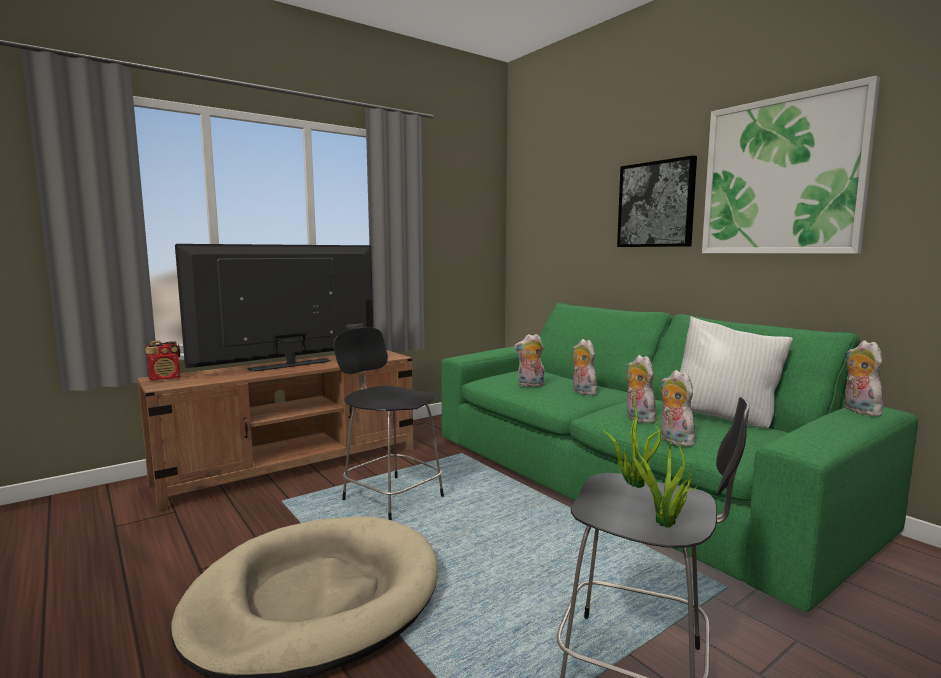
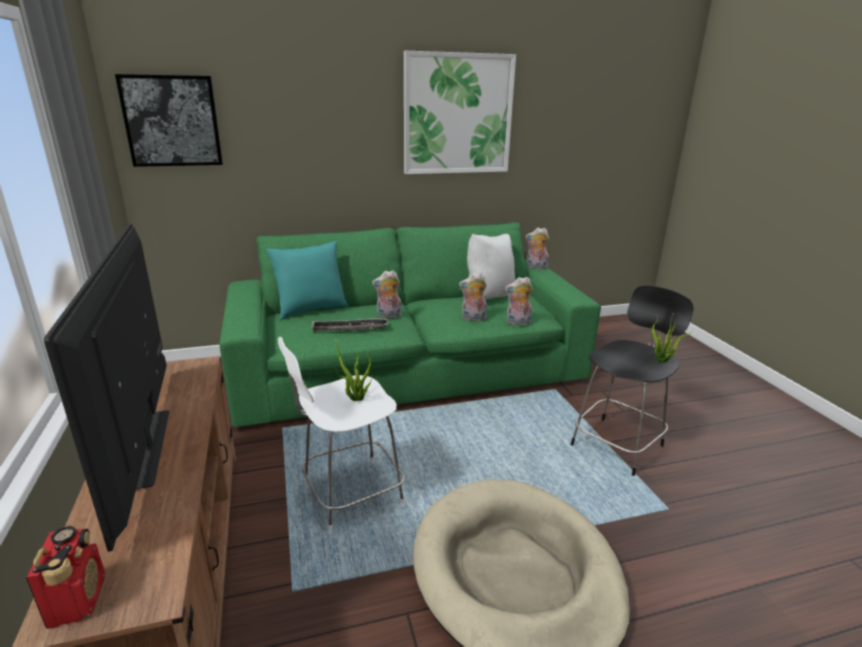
camera: 70 degrees left, 15 degrees up
(390, 497) = (349, 497): black stool -> white stool
(530, 385) = (350, 328): plush toy -> tray
(552, 373) = (311, 310): none -> turquoise pillow
(633, 483) = (607, 353): potted plant -> potted plant (355, 399)
(656, 204) = (352, 129): picture -> picture (172, 121)

